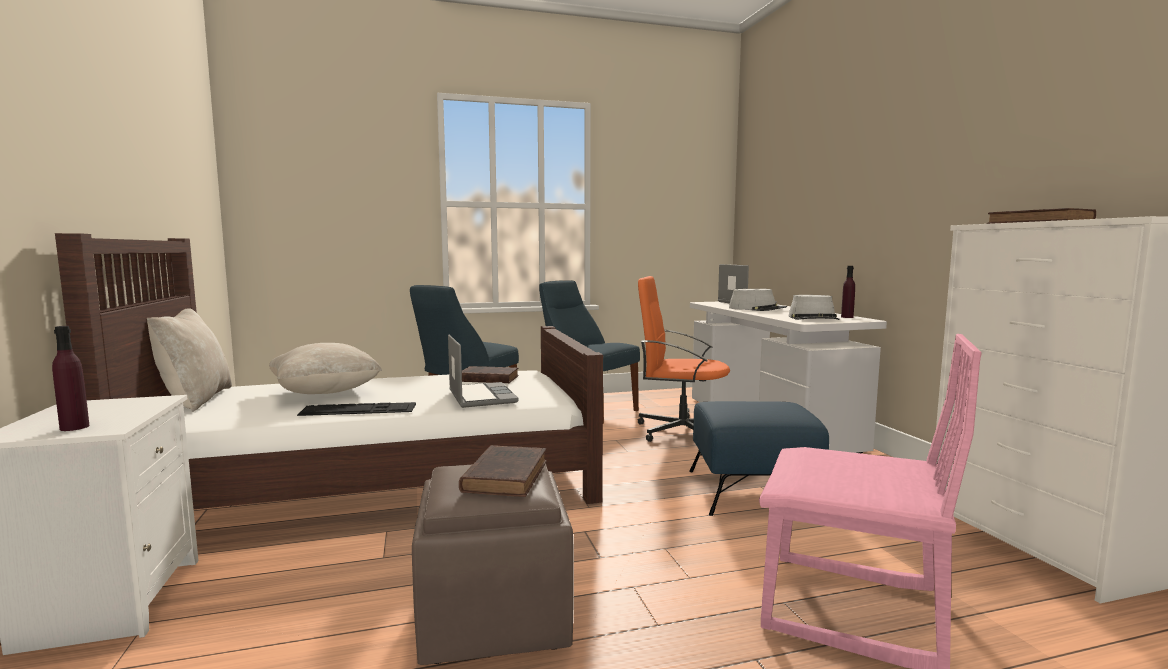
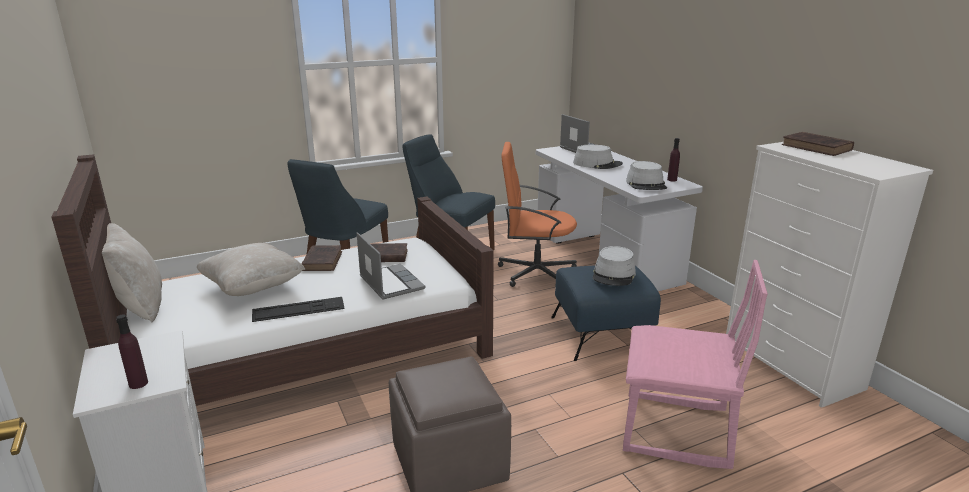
camera: 10 degrees left, 15 degrees up
(506, 475) = (456, 377): brown book -> brown book (322, 260)
(766, 407) = (614, 275): none -> grey hat

